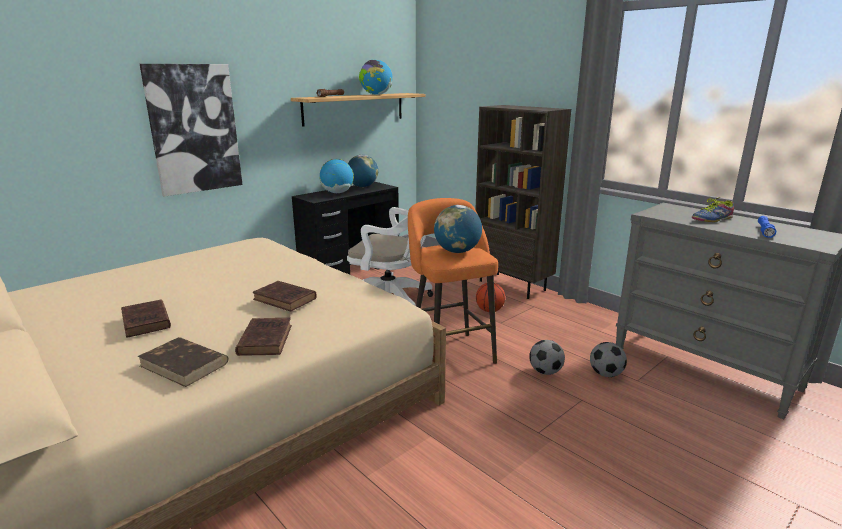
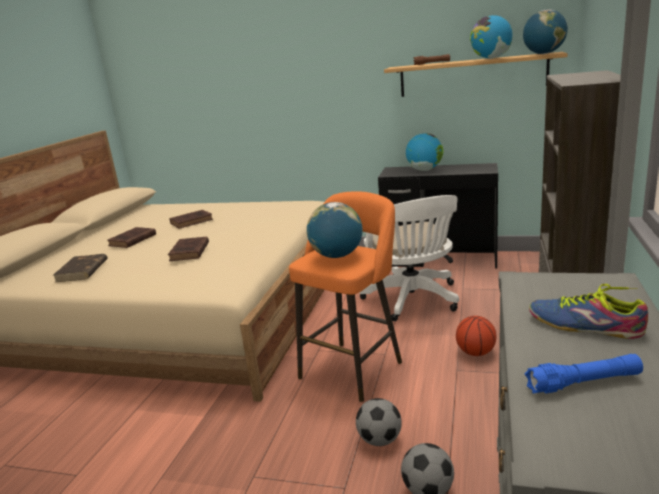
camera: 60 degrees right, 0 degrees up
(194, 129) = (296, 99): picture -> none
(265, 339) = (127, 273): brown book -> brown book (192, 221)
(362, 186) = (466, 167): globe -> globe (544, 54)

